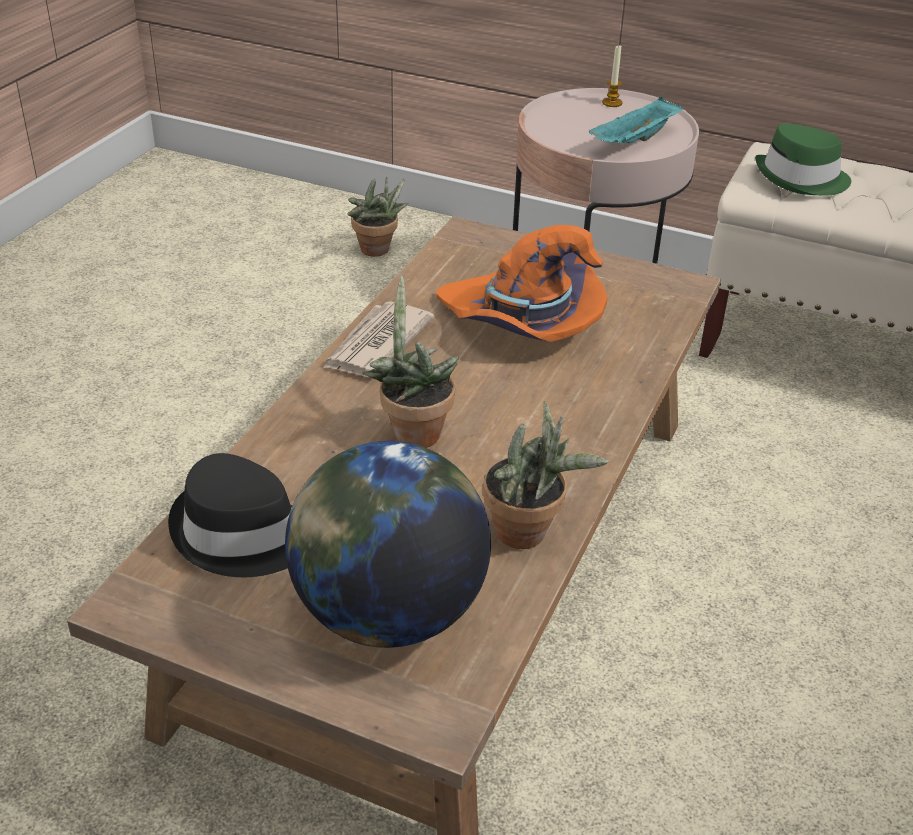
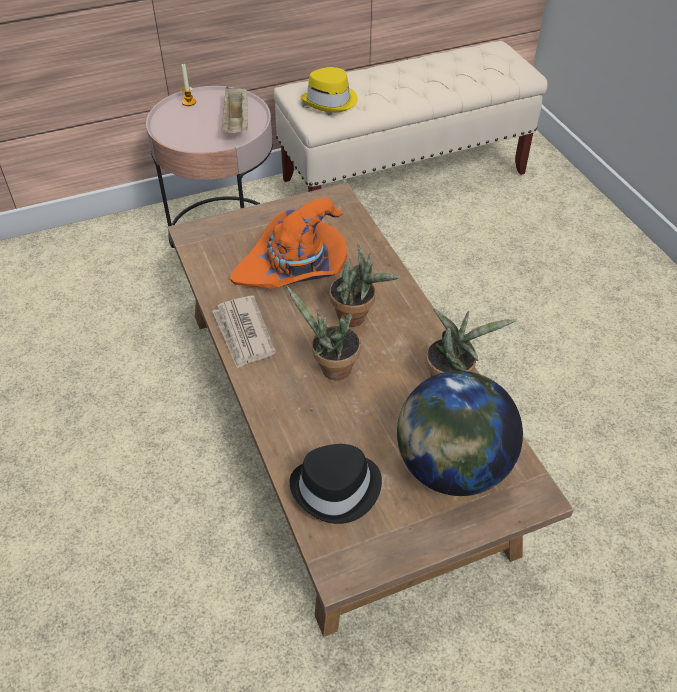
camera: 45 degrees left, 10 degrees up
(377, 251) = (63, 273): potted plant -> potted plant (356, 317)
(635, 141) = (237, 123): turquoise tray -> beige tray
(801, 179) = (330, 101): green hat -> yellow hat

